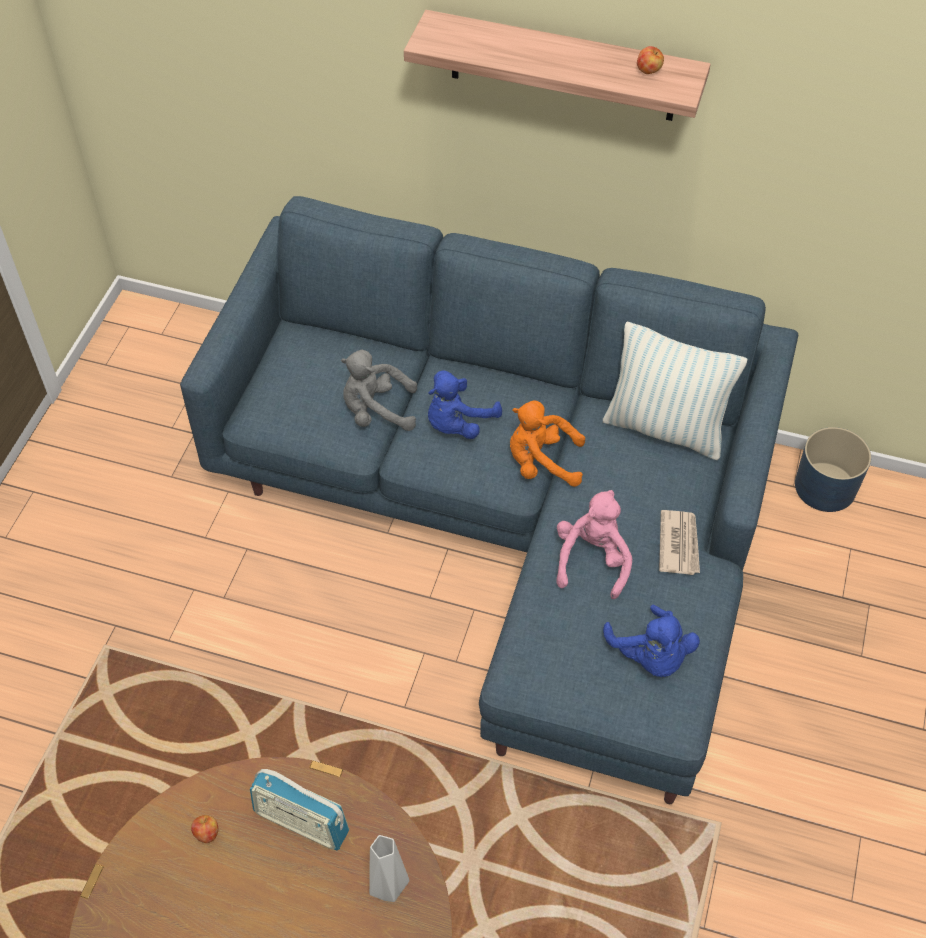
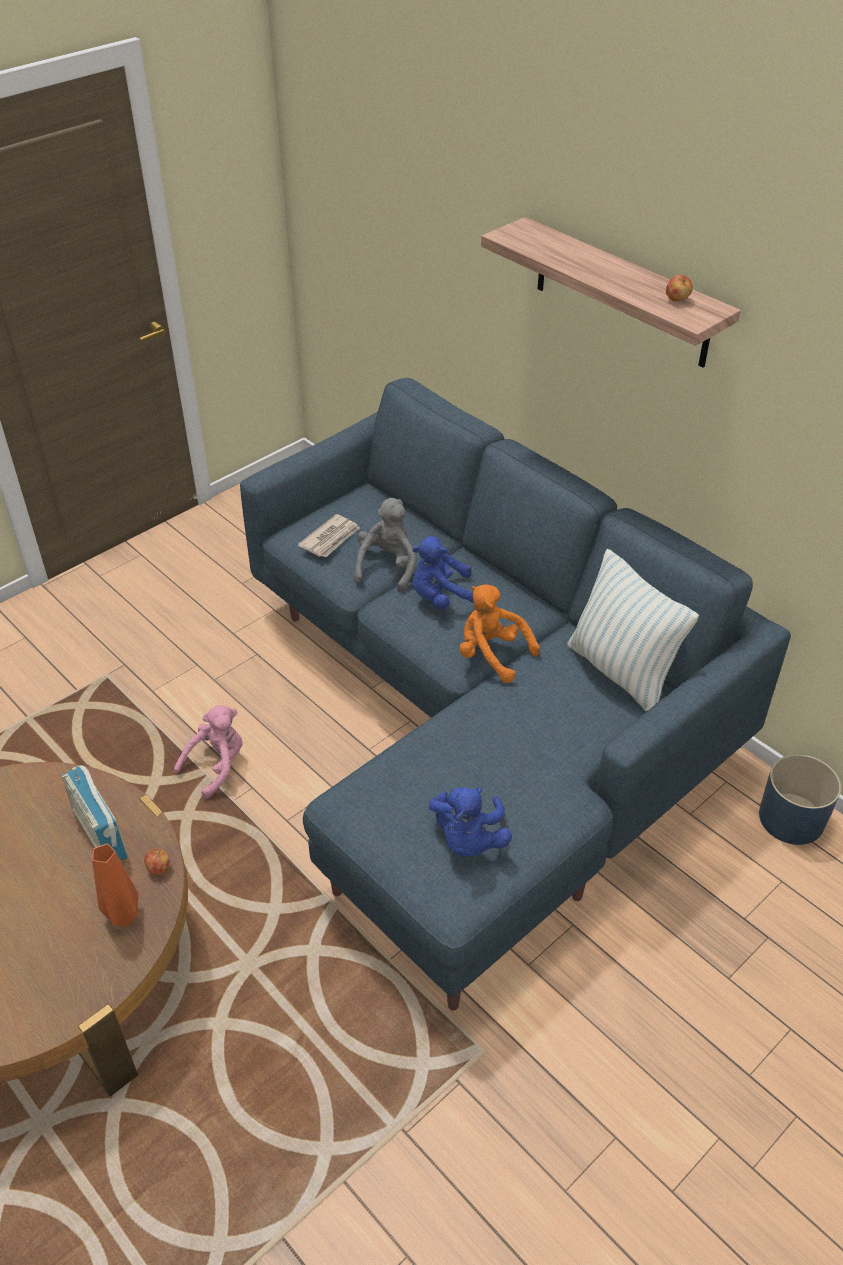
camera: 30 degrees right, 10 degrees down
(207, 833) = (28, 807): apple -> apple (159, 868)
(376, 411) = (387, 567): grey plush toy -> grey plush toy turned 75 degrees clockwise
(386, 886) = (123, 915): grey vase -> orange vase
(592, 560) = (476, 743): pink plush toy -> pink plush toy (217, 766)
(679, 544) = (563, 764): newspaper -> newspaper (330, 538)

